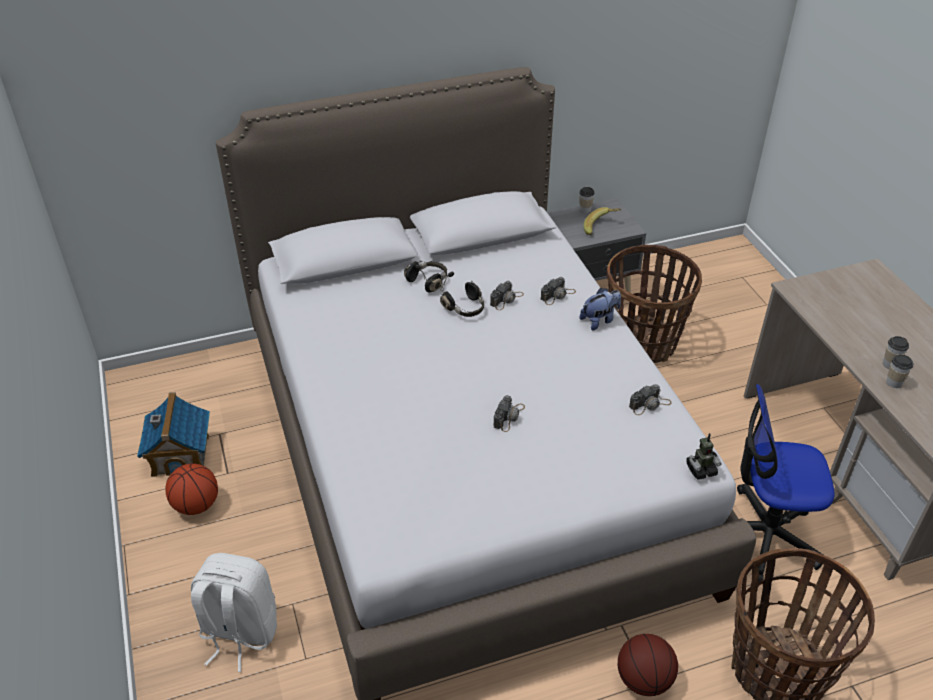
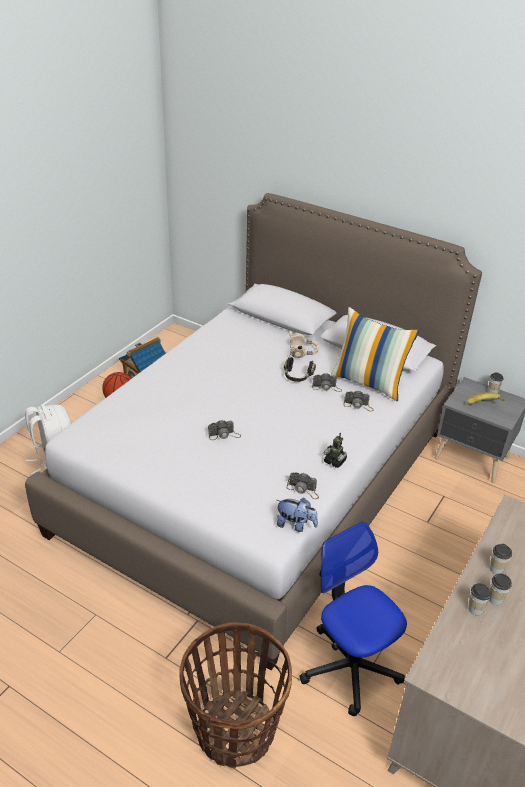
camera: 50 degrees right, 5 degrees down
(428, 281) = (303, 352): black headphones -> beige headphones
(529, 267) = (369, 382): none -> pillow
(599, 320) = (358, 433): plush toy -> plush toy (295, 525)
(643, 342) = (460, 510): basket -> none
(644, 680) = (164, 653): basketball -> none
(701, 470) = (267, 539): toy robot -> toy robot (335, 461)
(857, 342) = (496, 569): none -> cup

